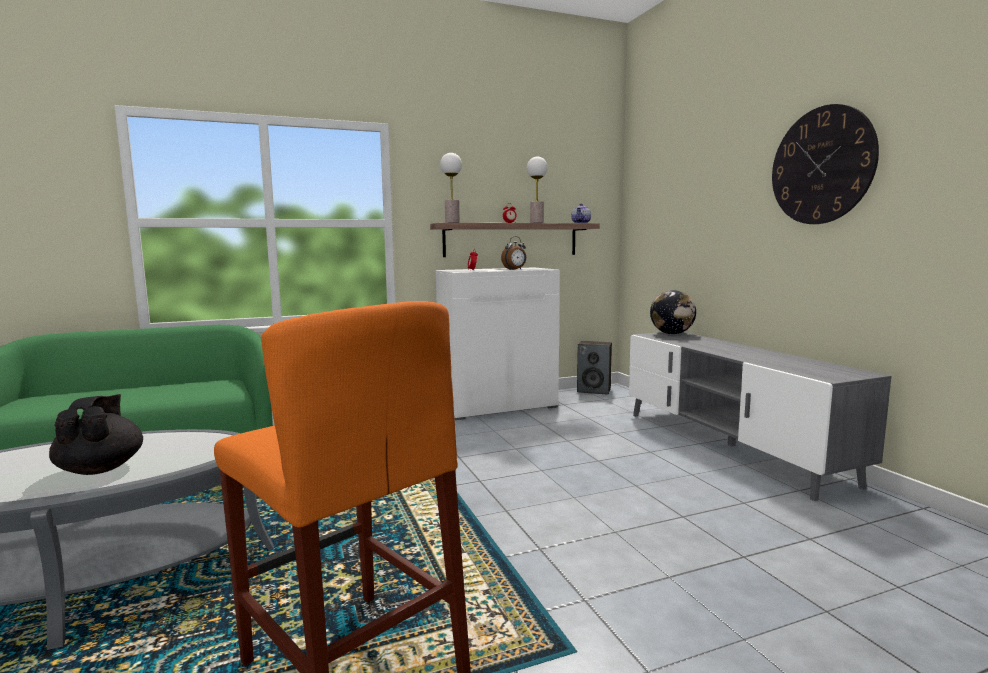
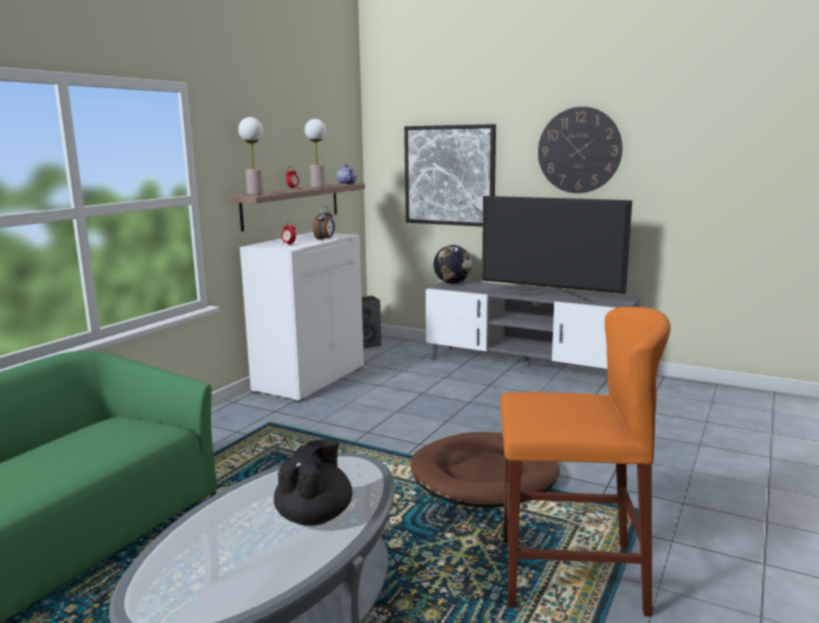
camera: 40 degrees left, 5 degrees up
(101, 468) = (315, 516): black teapot -> black teapot turned 75 degrees clockwise
(477, 530) = (484, 476): none -> brown dog bed
(687, 213) = (449, 175): none -> picture
(749, 358) = (550, 297): none -> television

